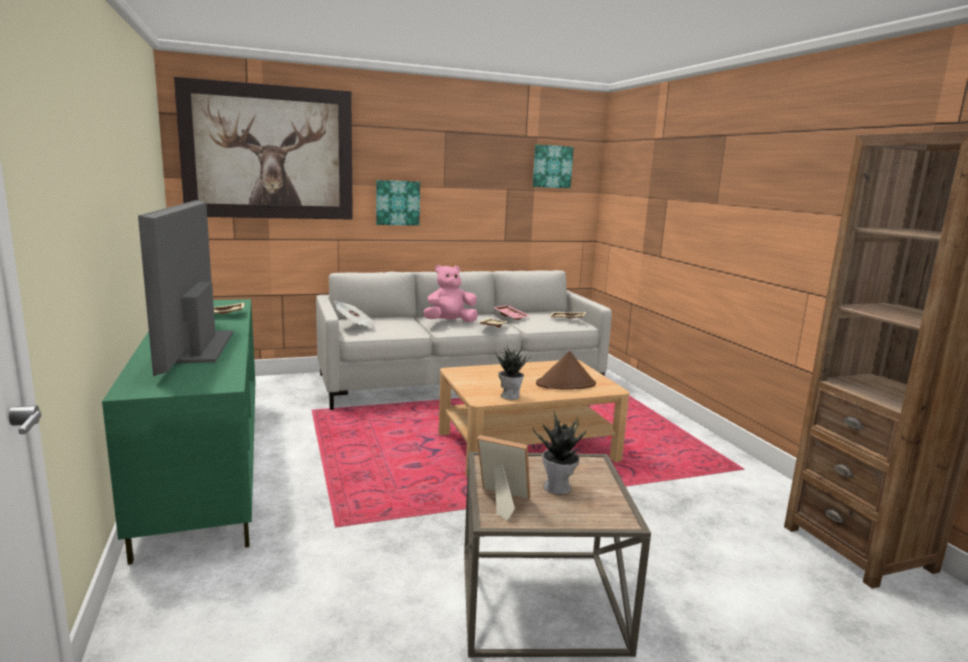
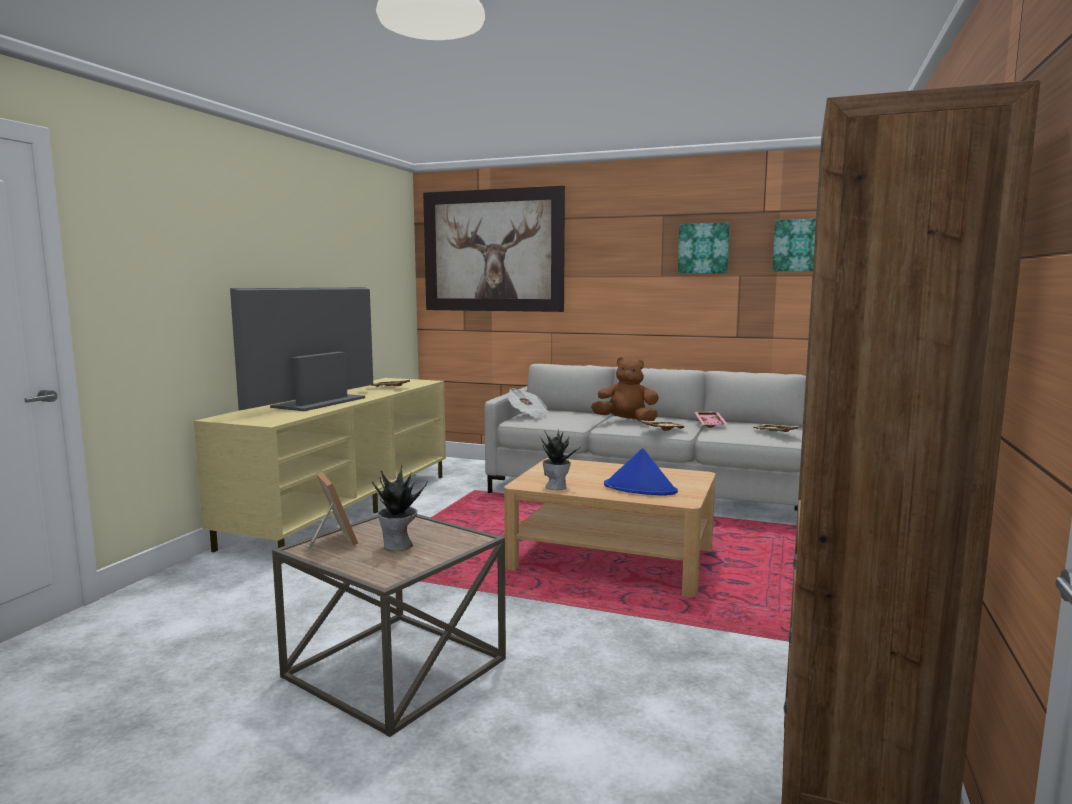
camera: 40 degrees right, 5 degrees down
(206, 462) = (345, 508): green tv stand -> beige tv stand
(397, 203) = (609, 294): picture -> picture (703, 248)
(449, 322) = (626, 421): pink plush toy -> brown plush toy
(566, 384) = (640, 489): brown hat -> blue hat

